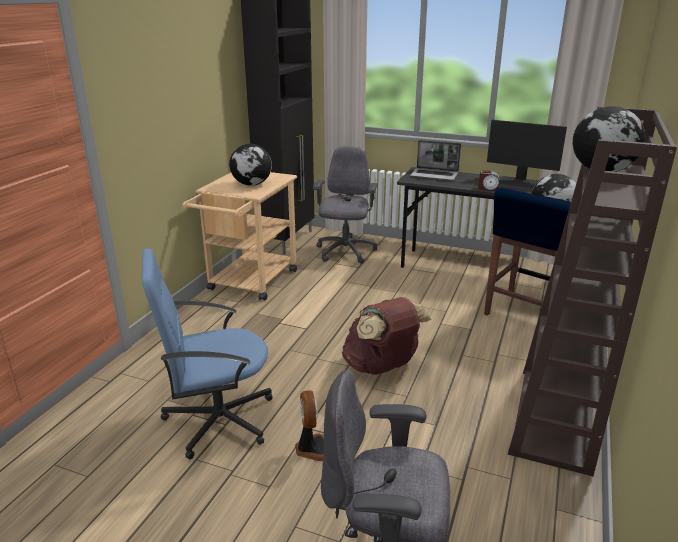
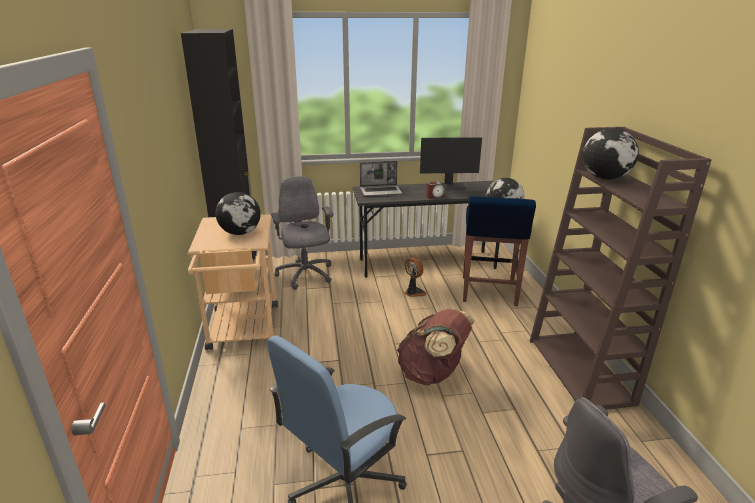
camera: 30 degrees left, 0 degrees up
(311, 448) = (447, 472): fan -> fan (413, 292)

